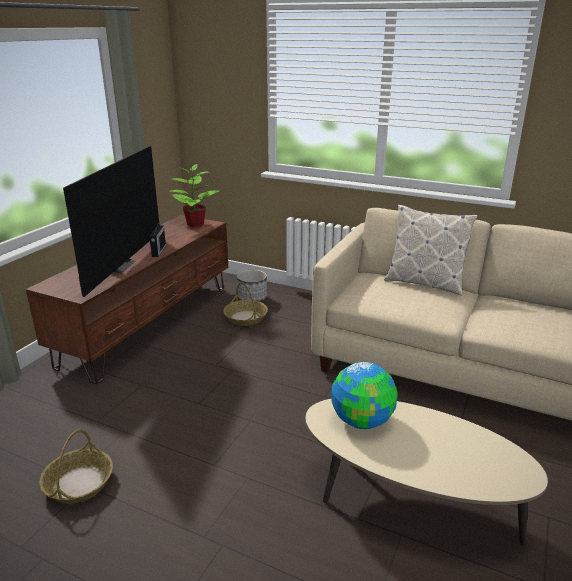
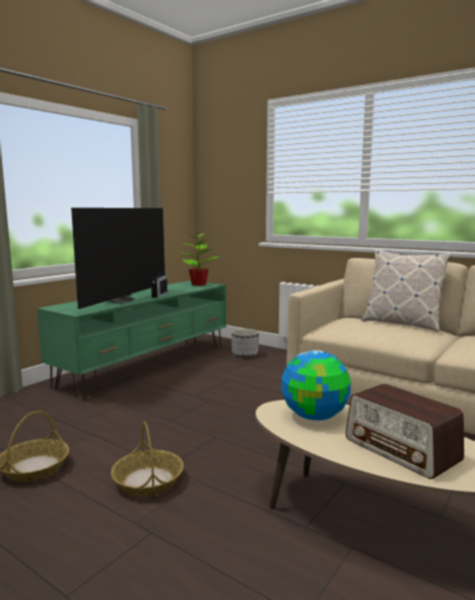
camera: 10 degrees right, 15 degrees down
(150, 324) = (147, 365): brown tv stand -> green tv stand
(245, 318) = (234, 366): basket -> basket (147, 481)
(446, 457) = (402, 450): none -> radio

